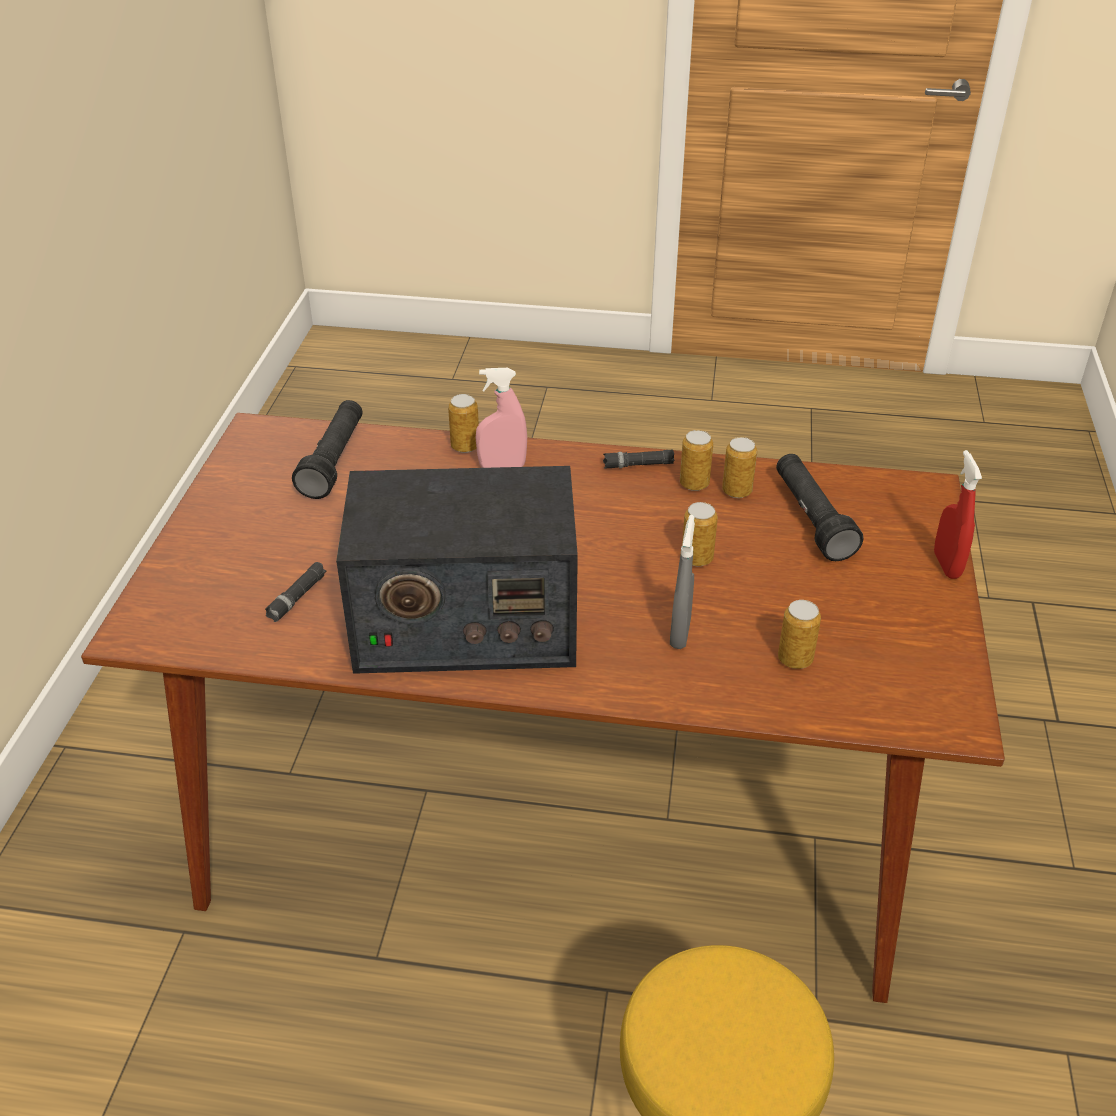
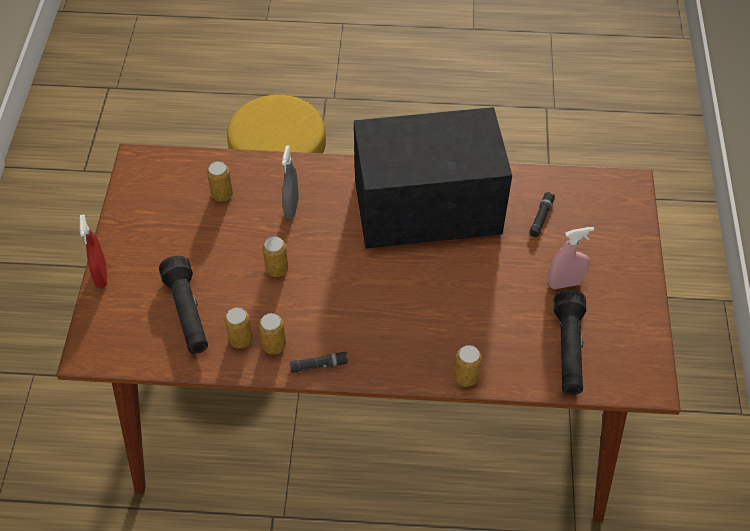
camera: 175 degrees right, 15 degrees up
(502, 467) = (430, 354): pink spray bottle -> pink spray bottle (564, 283)

